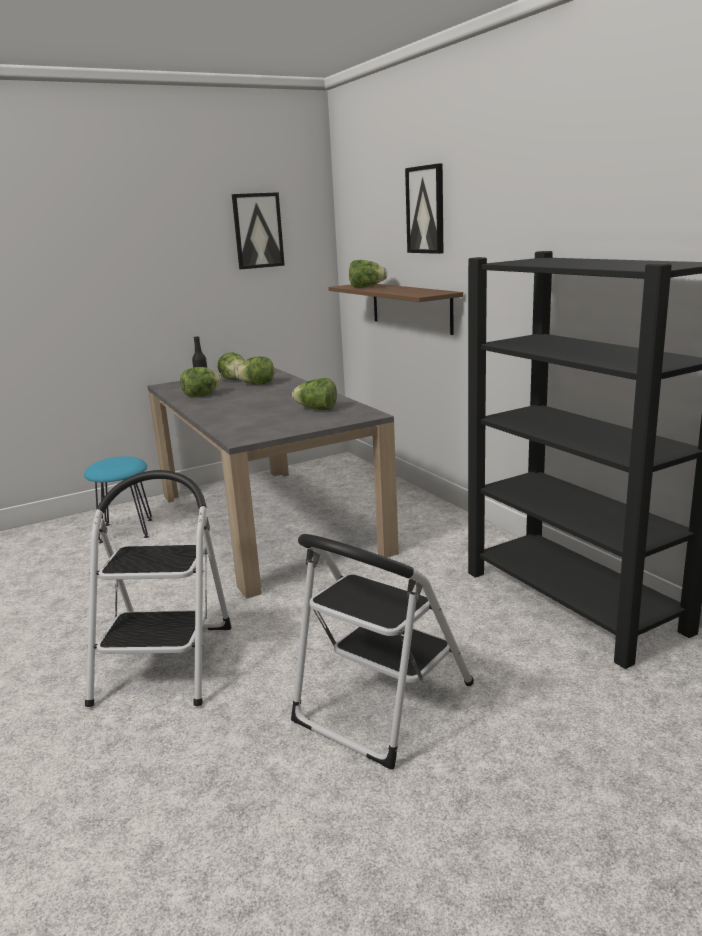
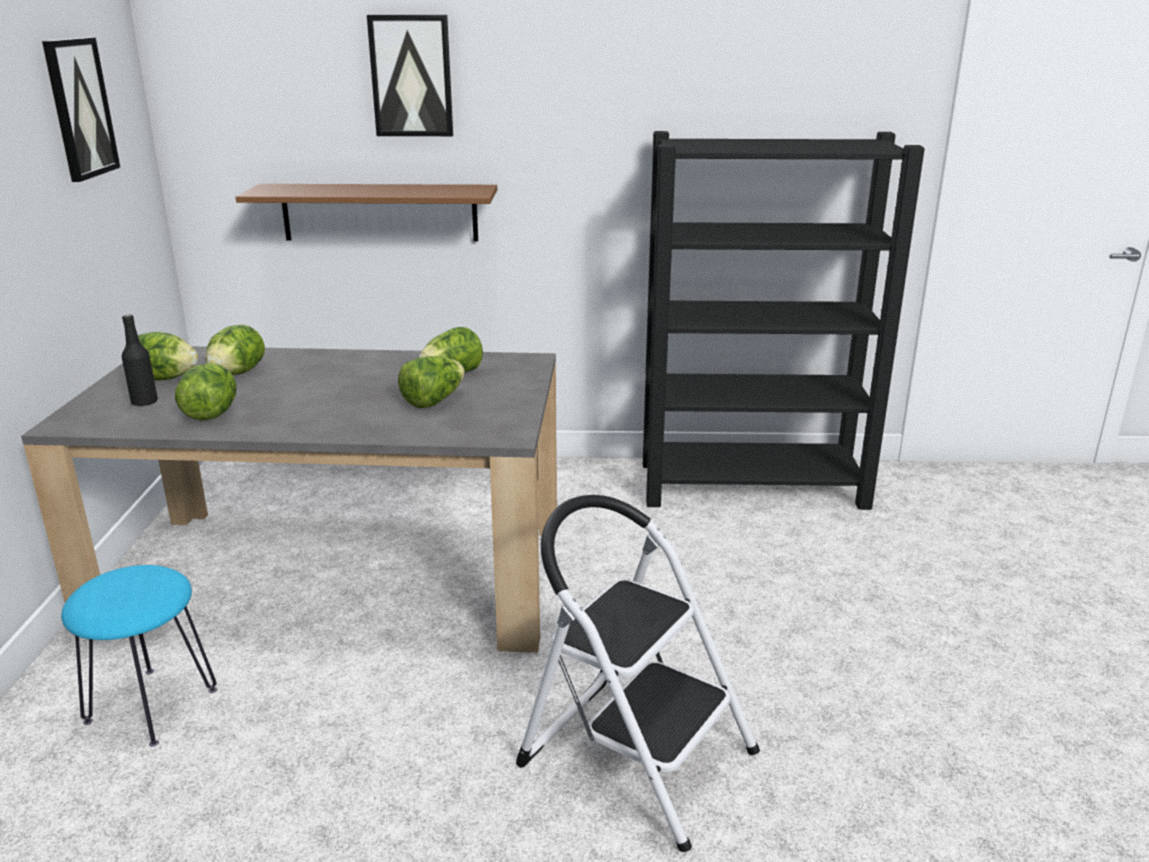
camera: 60 degrees left, 5 degrees up
(366, 287) = (316, 191): lettuce -> lettuce (433, 401)
(380, 705) = (838, 636): step ladder -> none

